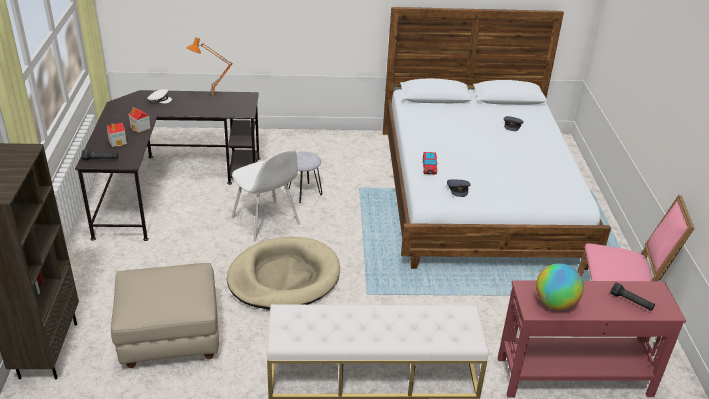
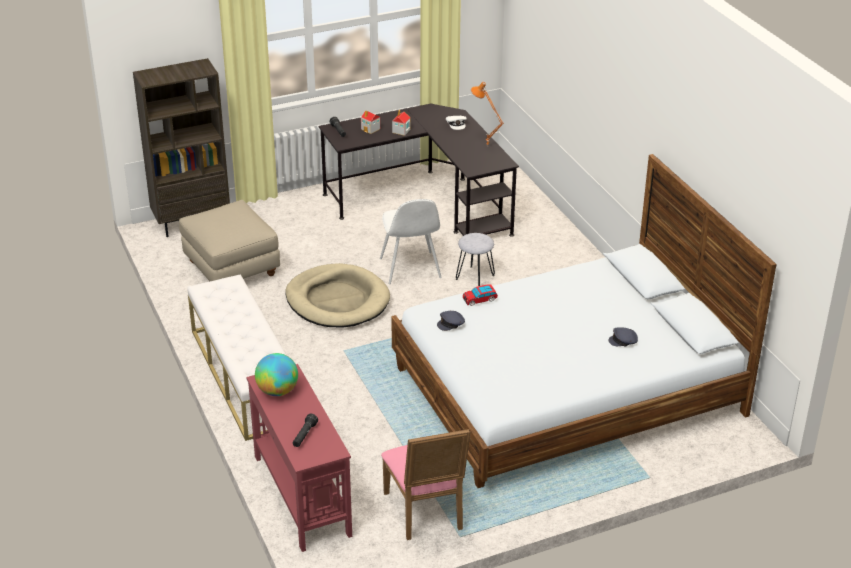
camera: 70 degrees right, 0 degrees up
(266, 222) = (410, 269): white chair -> white chair turned 45 degrees counterclockwise

